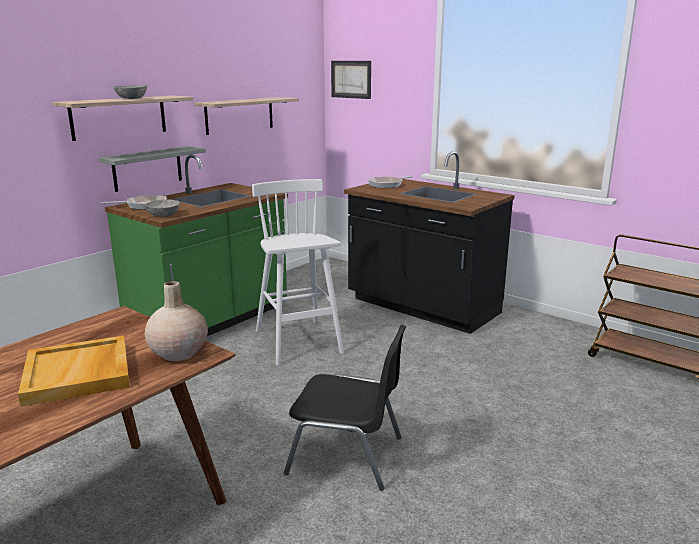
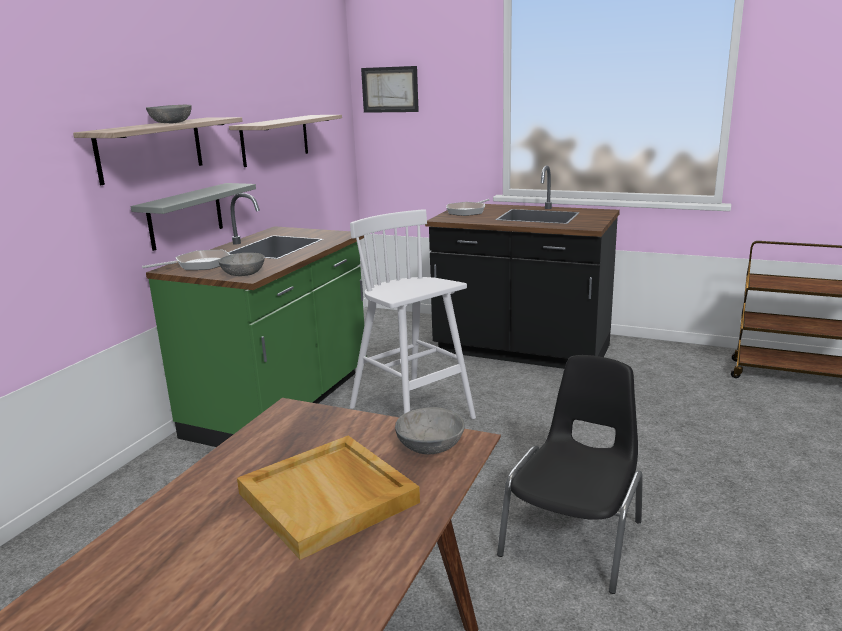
camera: 15 degrees left, 0 degrees up
(178, 353) = (429, 446): beige vase -> grey bowl
(347, 455) = (574, 538): black chair -> black chair turned 60 degrees counterclockwise

